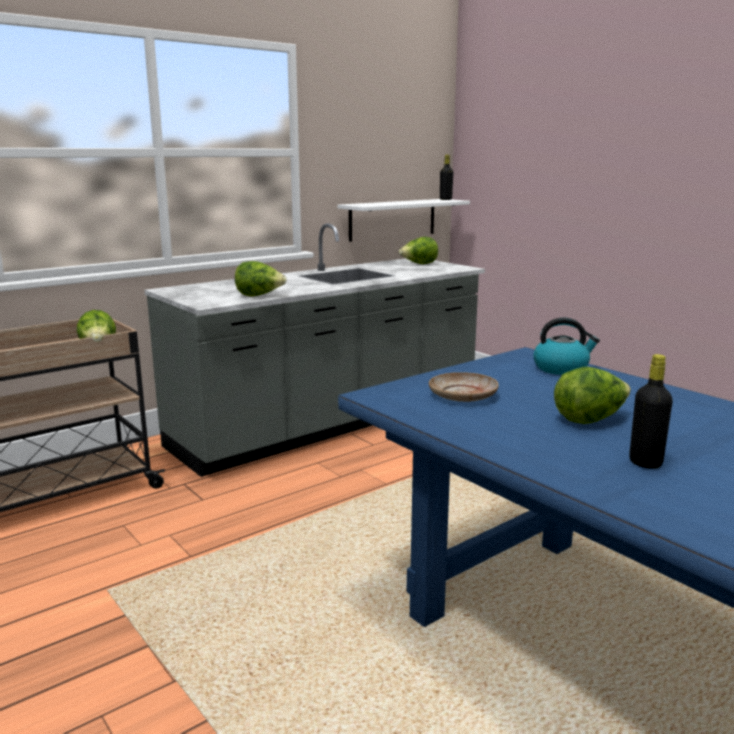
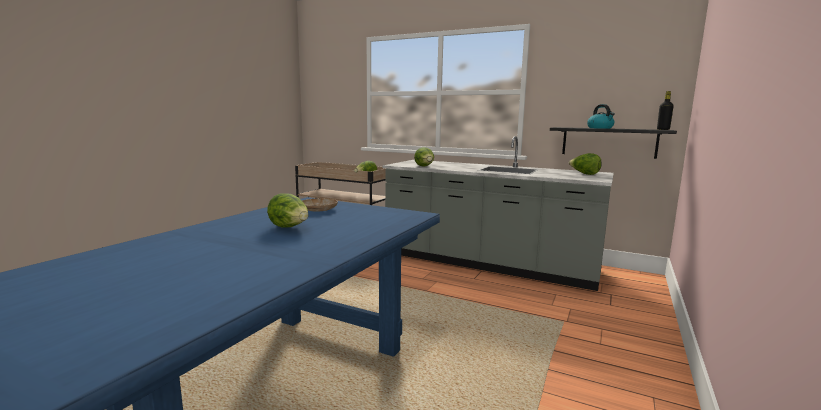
camera: 65 degrees right, 5 degrees down
(392, 219) = (608, 142): white shelf -> black shelf
(561, 368) = (393, 220): kettle -> kettle (600, 128)
(645, 462) = (221, 237): black bottle -> none

